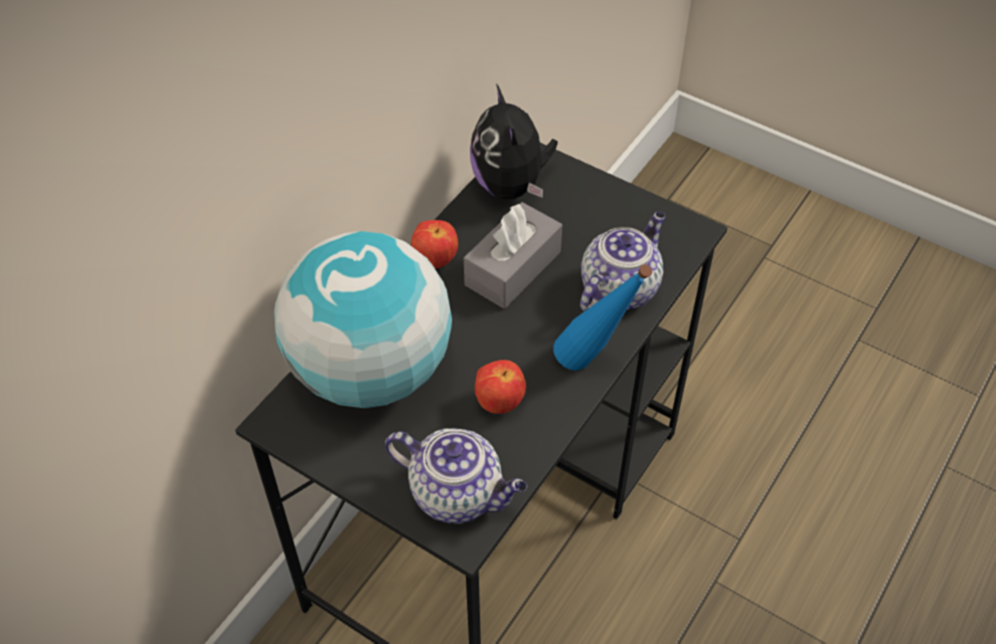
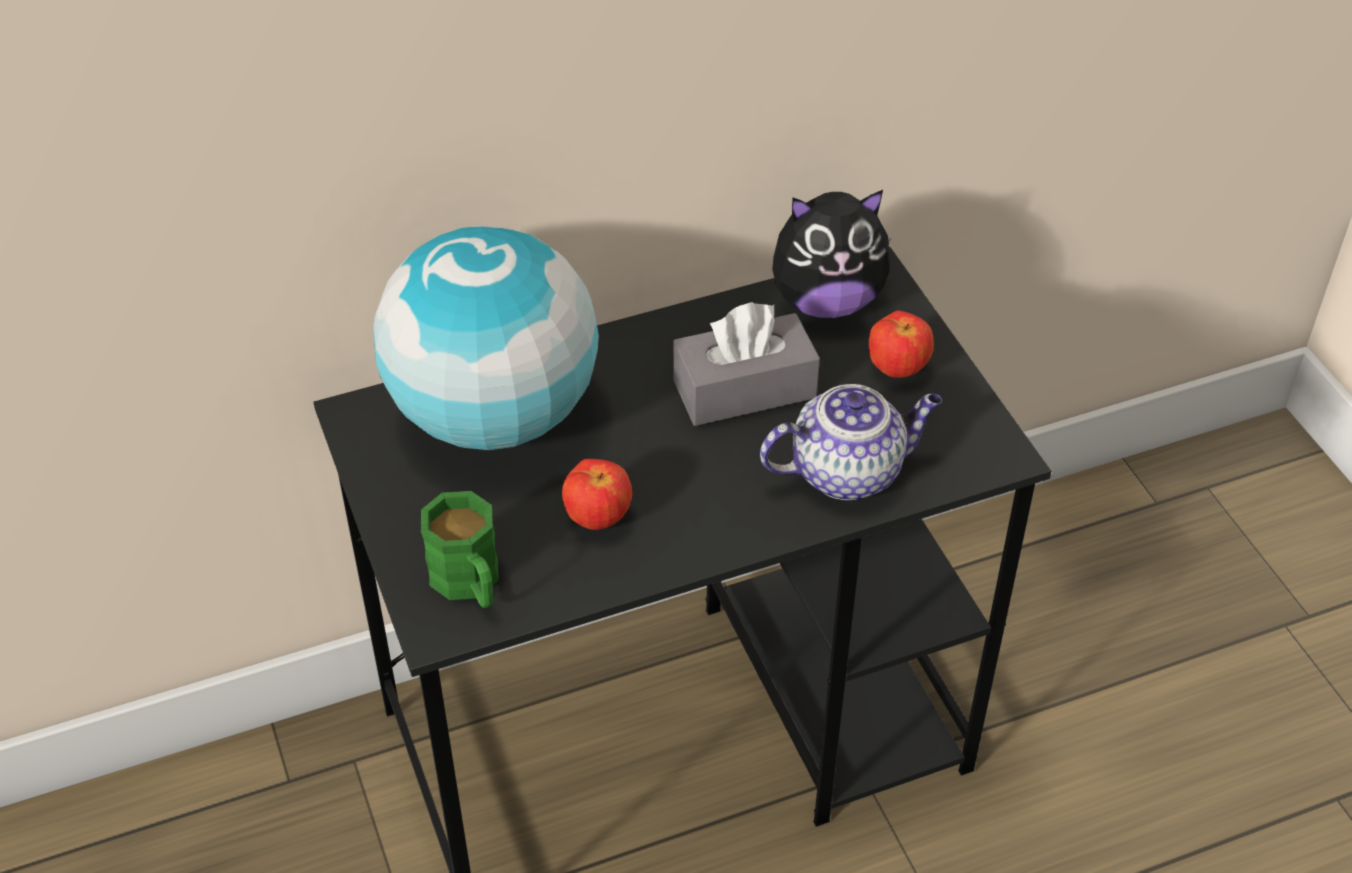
camera: 35 degrees right, 5 degrees down
(435, 261) = (666, 339): apple -> apple (898, 369)
(458, 493) = (470, 583): teapot -> green mug
(511, 186) = (826, 301): plush toy -> plush toy turned 120 degrees counterclockwise
(594, 365) = (739, 536): blue bottle -> none

